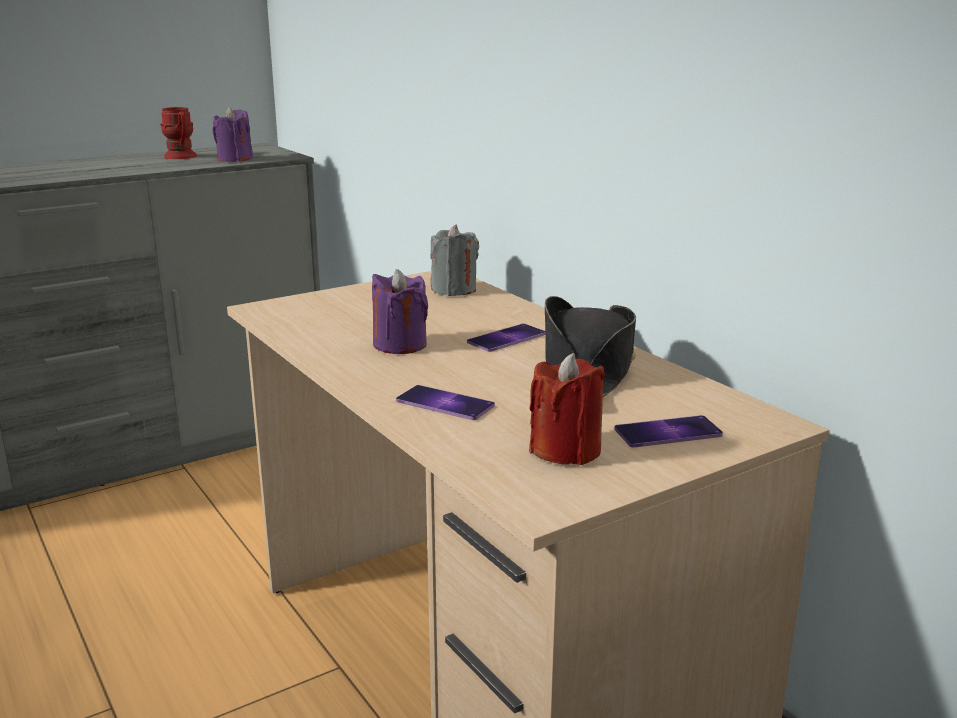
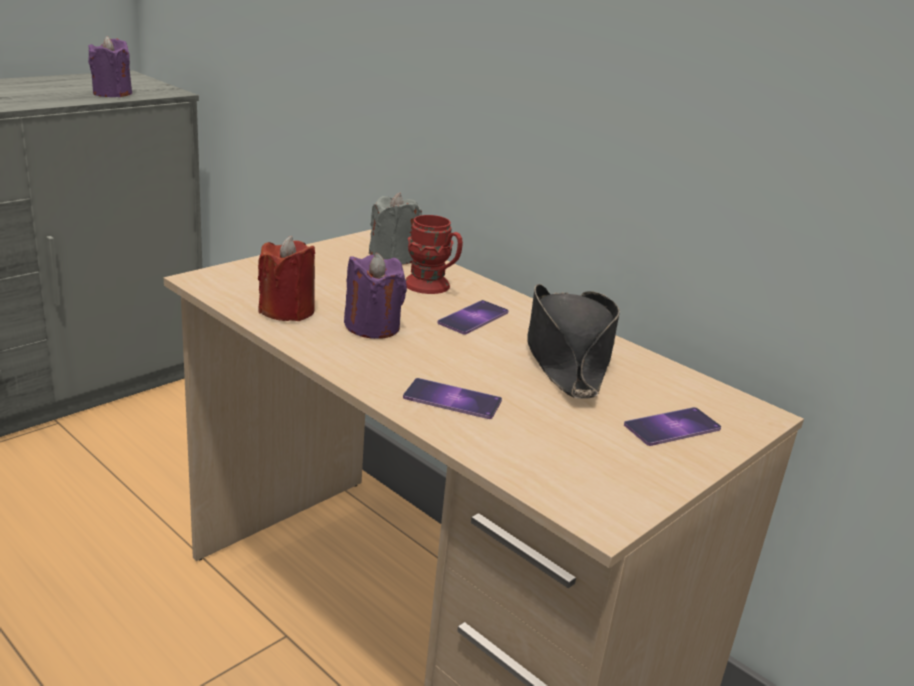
camera: 15 degrees left, 5 degrees up
(182, 157) = (49, 88): red mug -> red mug (433, 287)
(566, 450) = (592, 452): red candle -> red candle (287, 311)

